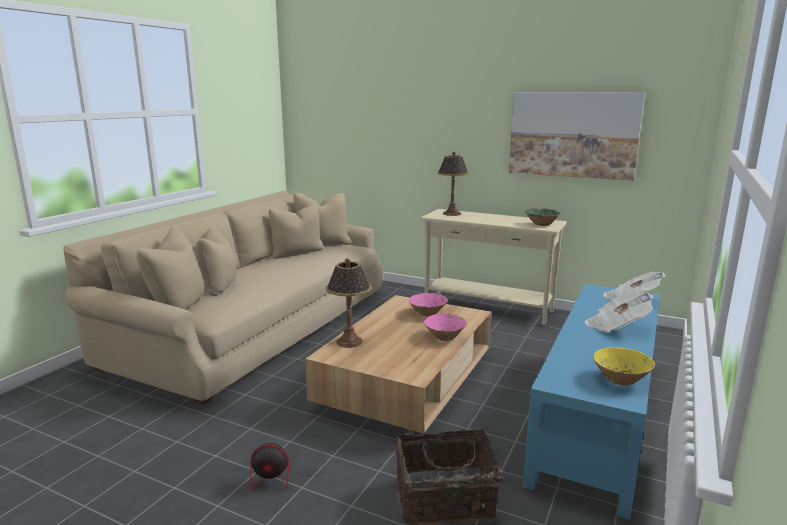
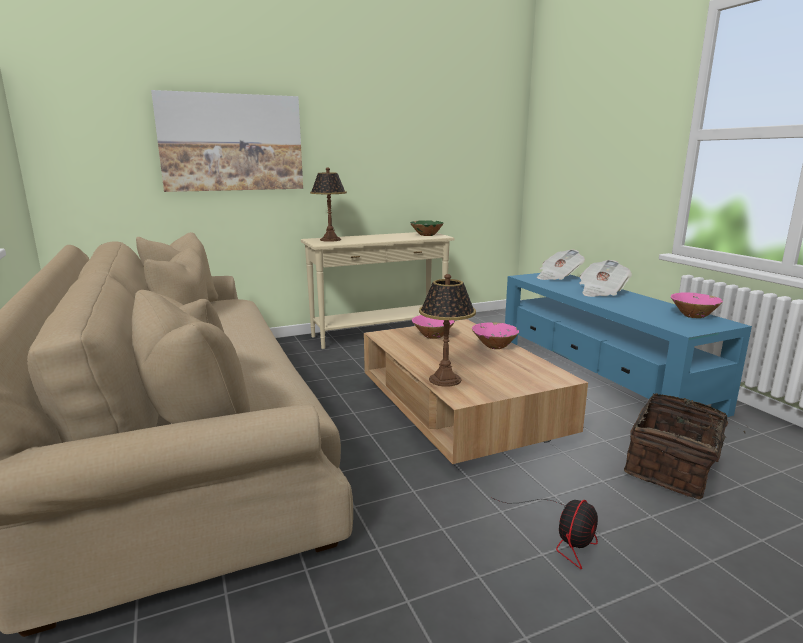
camera: 50 degrees left, 0 degrees up
(573, 134) = (427, 146): picture -> picture (232, 143)
(620, 379) = (693, 315): yellow bowl -> pink bowl

